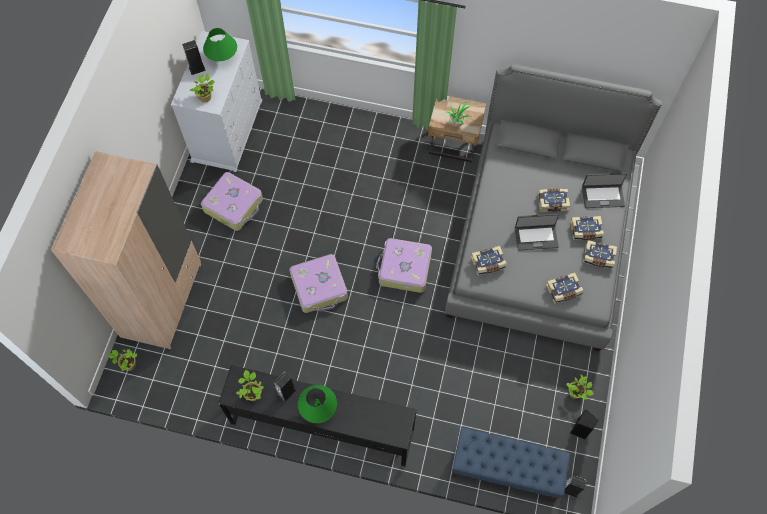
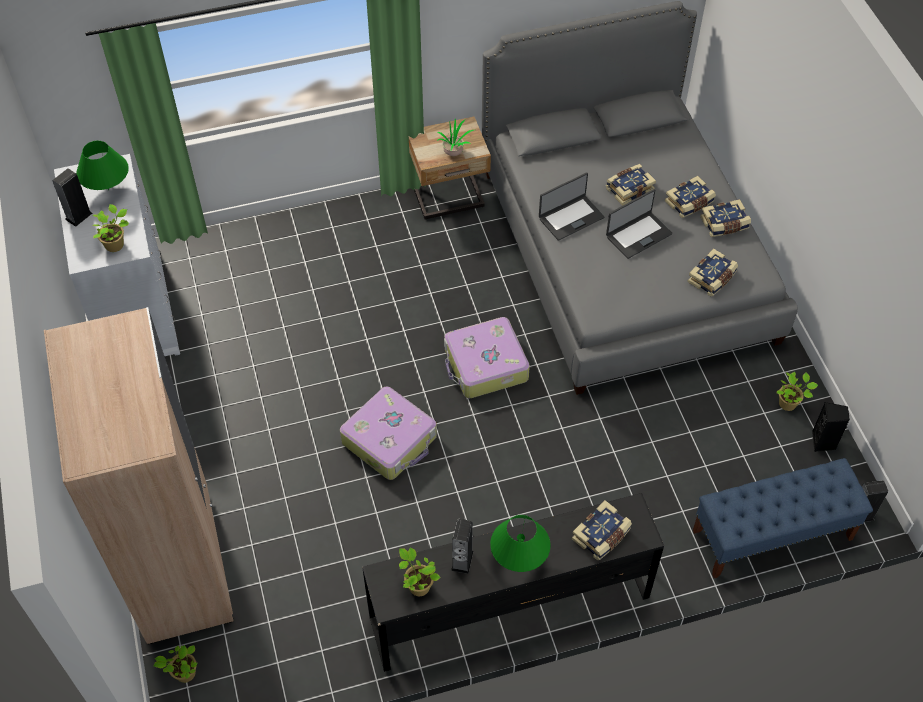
camera: 30 degrees left, 10 degrees down
(234, 205) = (205, 396): suitcase -> none
(488, 264) = (603, 290): book -> book (601, 536)
(602, 196) = (681, 157): laptop -> laptop (570, 217)

